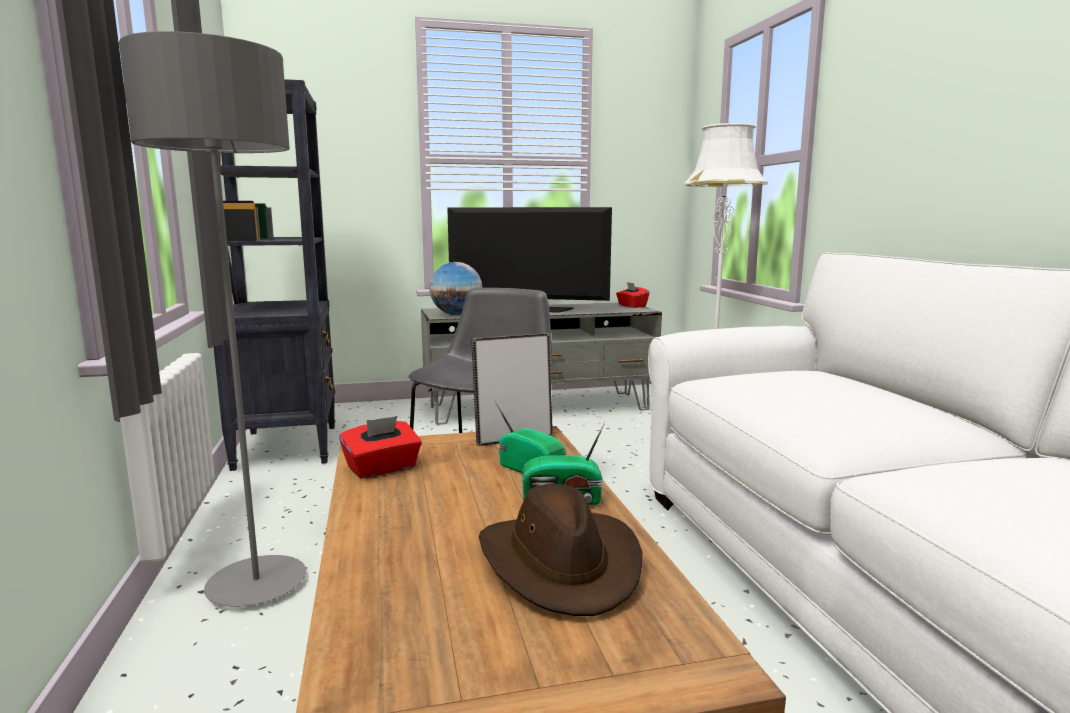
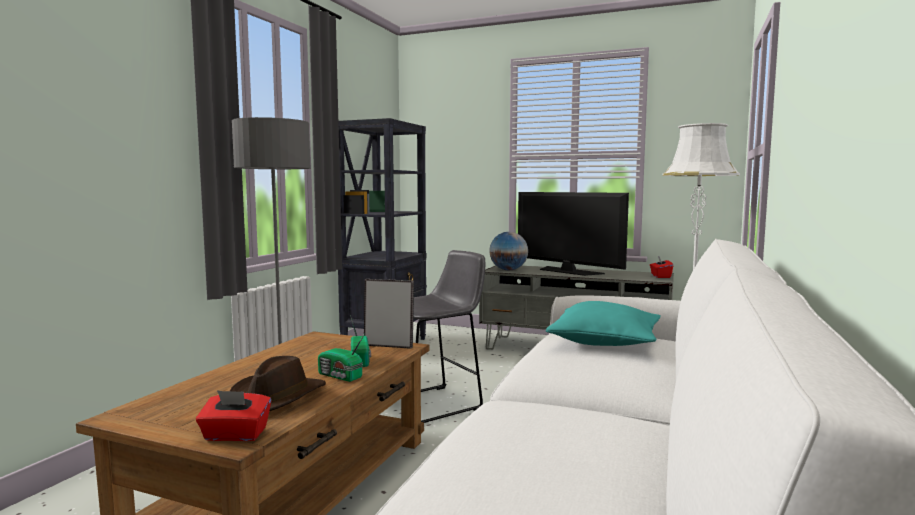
camera: 35 degrees right, 5 degrees down
(382, 469) = (301, 346): red tissue box -> red tissue box (235, 435)
(793, 381) = (605, 341): none -> turquoise pillow

